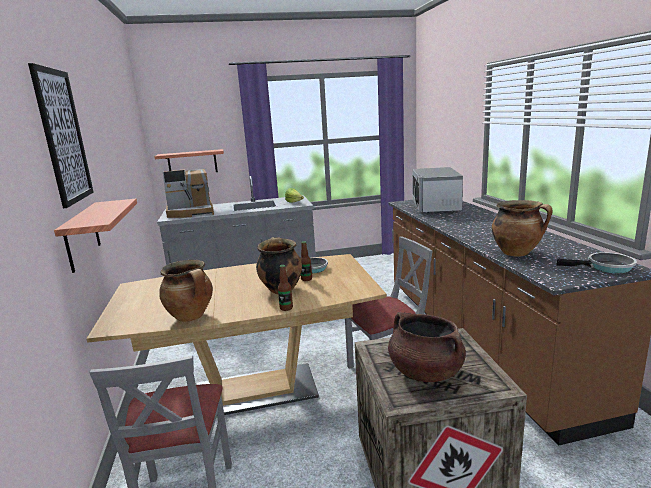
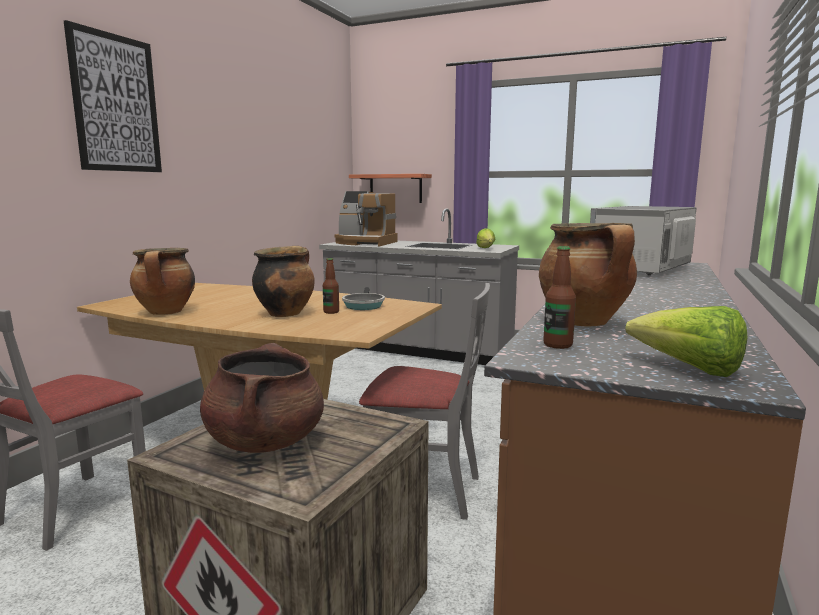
camera: 35 degrees right, 5 degrees down
(82, 236) = (116, 208): shelf -> none
(286, 308) = (244, 326): bottle -> bottle (557, 345)
(606, 267) = (689, 369): frying pan -> lettuce

